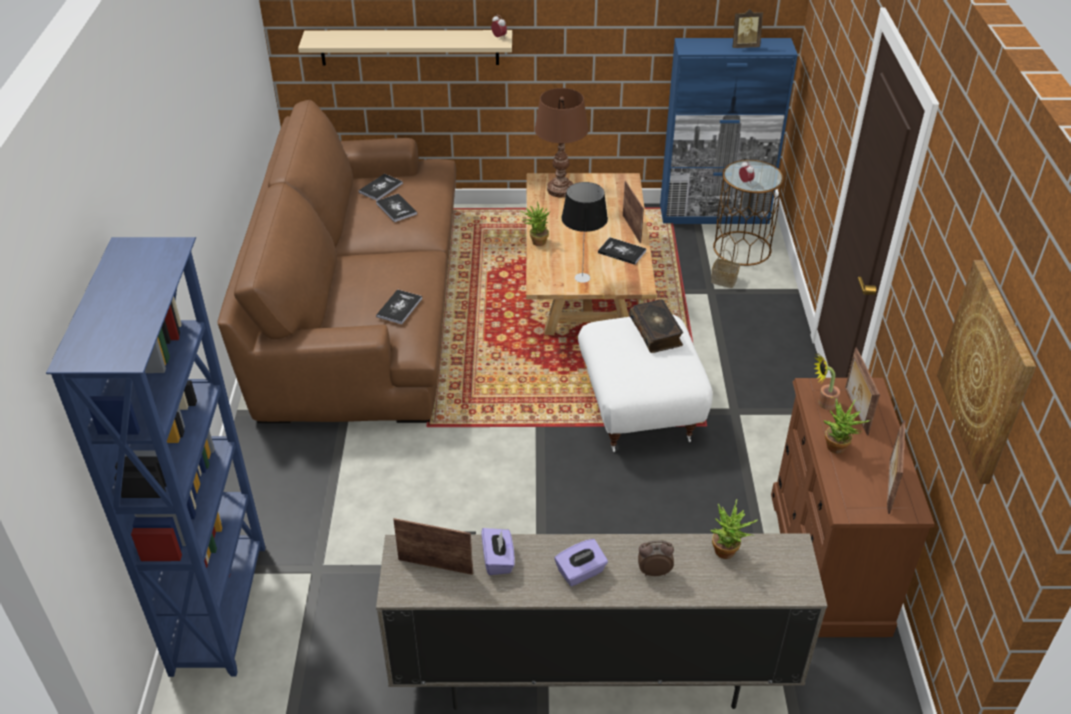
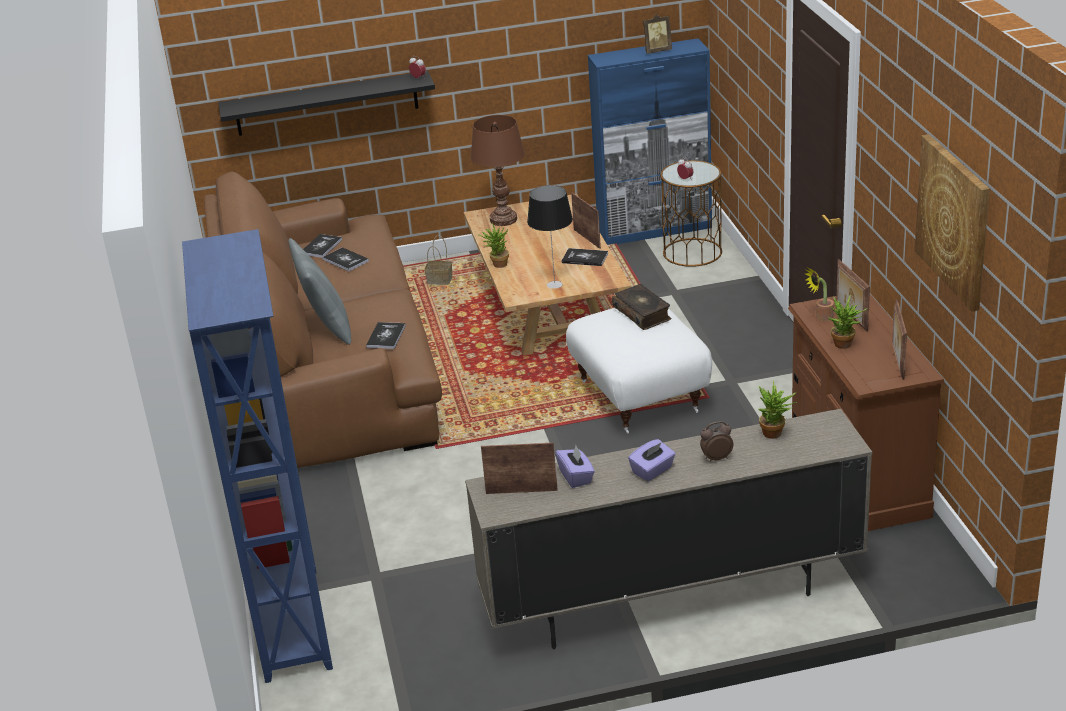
camera: 10 degrees left, 10 degrees down
(351, 283) = (327, 327): none -> grey pillow
(409, 47) = (326, 103): beige shelf -> black shelf
(725, 280) = (685, 281): basket -> basket (440, 281)

